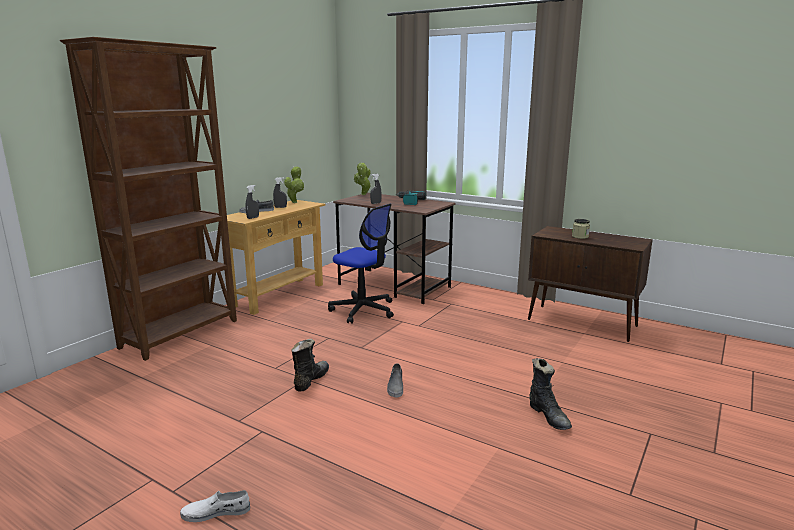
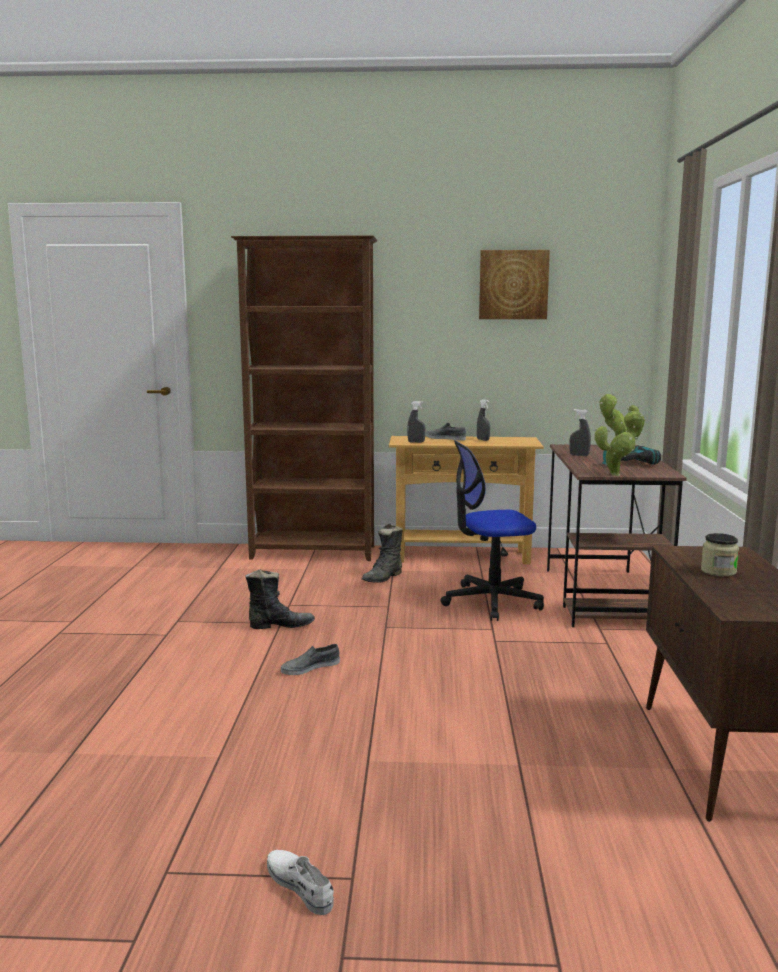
camera: 60 degrees right, 5 degrees down
(216, 512) = (39, 654): white shoe -> white shoe (300, 886)
(271, 90) = (513, 285): none -> picture
(295, 202) = (520, 439): potted plant -> potted plant (617, 474)
(363, 310) = (491, 601): office chair -> office chair turned 75 degrees clockwise
(548, 416) = (327, 779): black boot -> black boot (383, 578)

